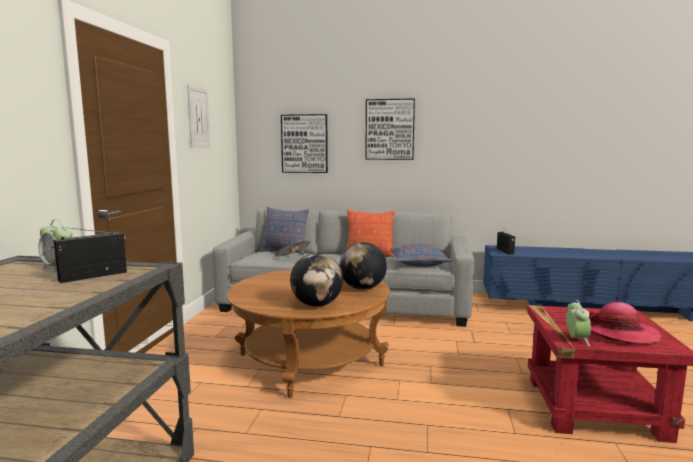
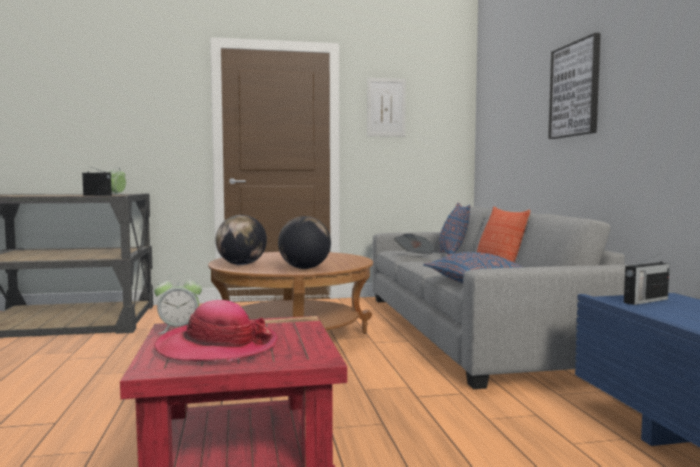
camera: 70 degrees right, 5 degrees down
(304, 143) = (511, 125): picture -> none

